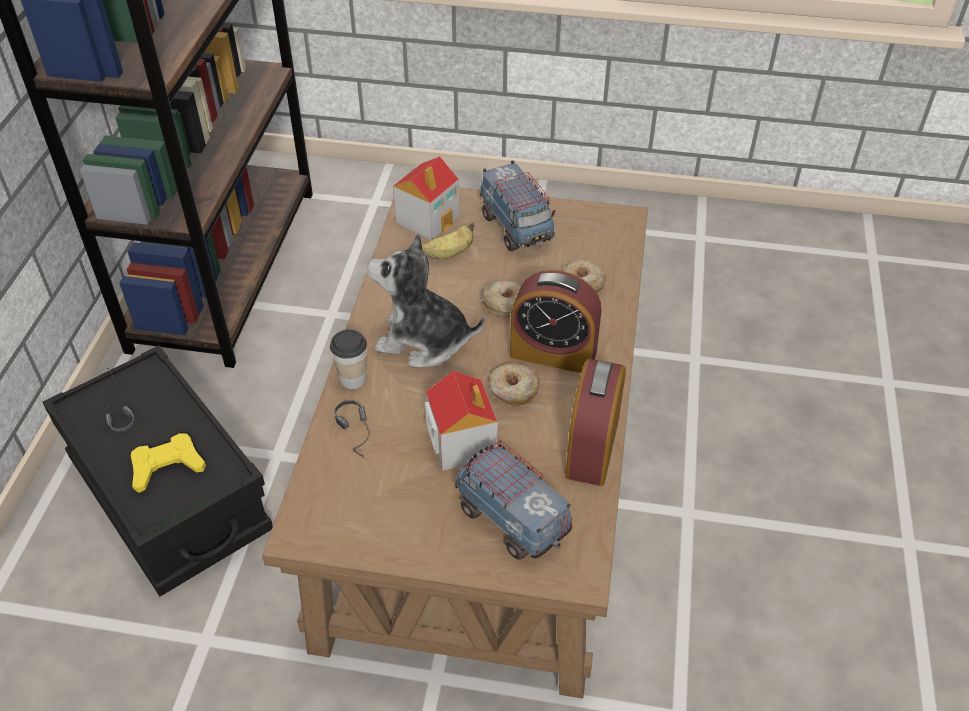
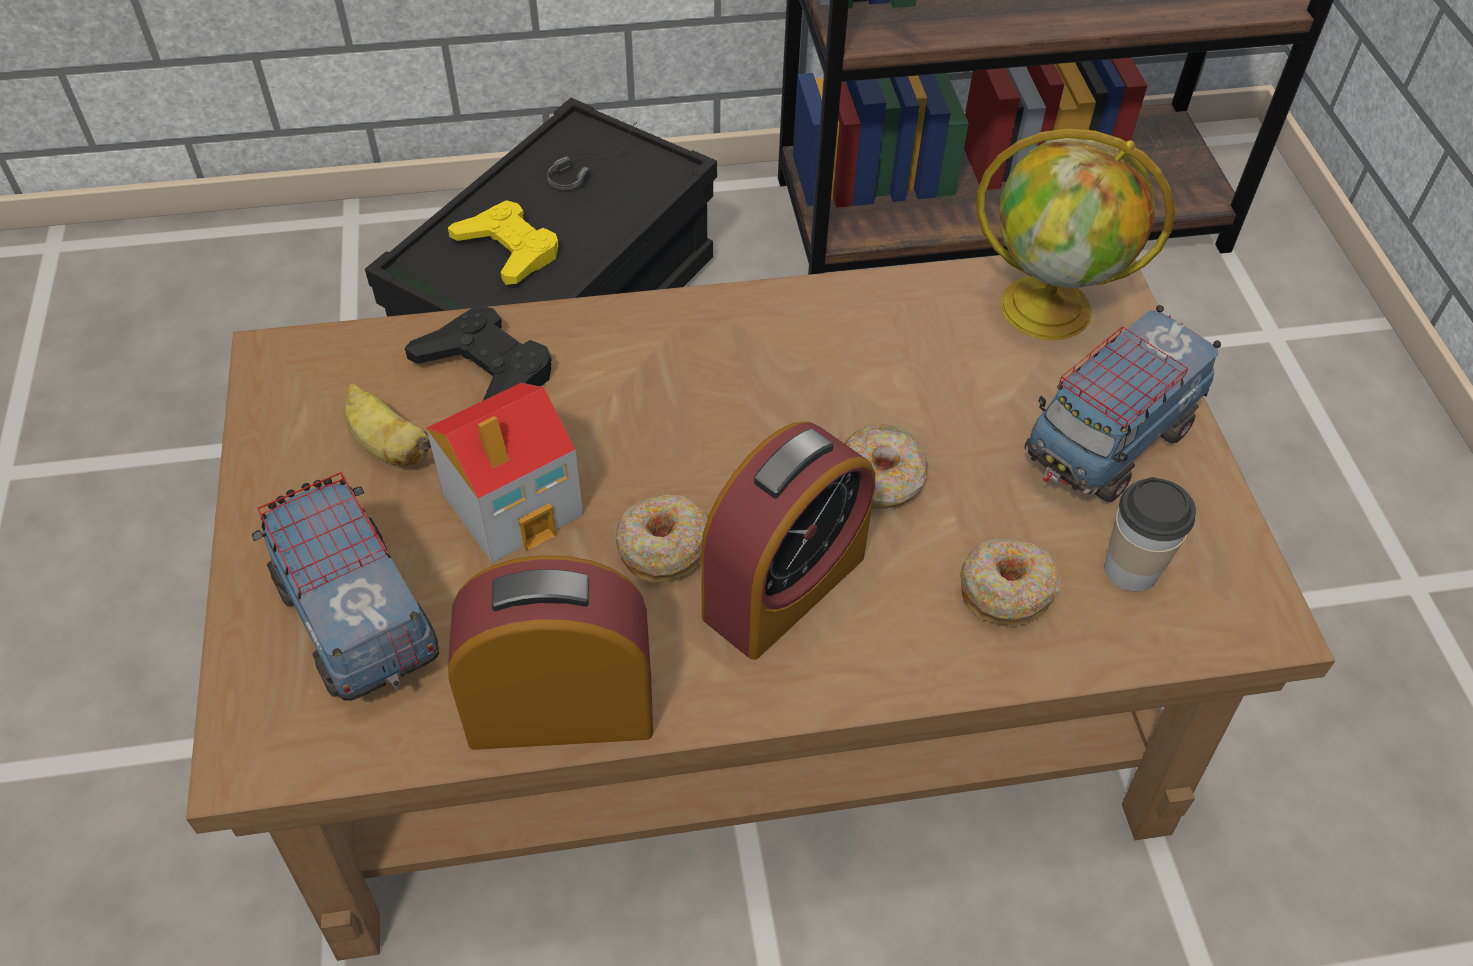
camera: 70 degrees right, 5 degrees up
(353, 379) = (607, 325): cup -> cup (1131, 569)
(360, 436) = (486, 370): headphones -> black game controller
(423, 341) = (730, 388): plush toy -> none
(428, 218) = (1049, 308): toy house -> globe
(449, 254) = (972, 362): banana -> banana (388, 446)
(511, 519) = (357, 619): toy truck -> toy truck turned 60 degrees counterclockwise
(553, 353) = (784, 586): alarm clock -> alarm clock turned 135 degrees counterclockwise

